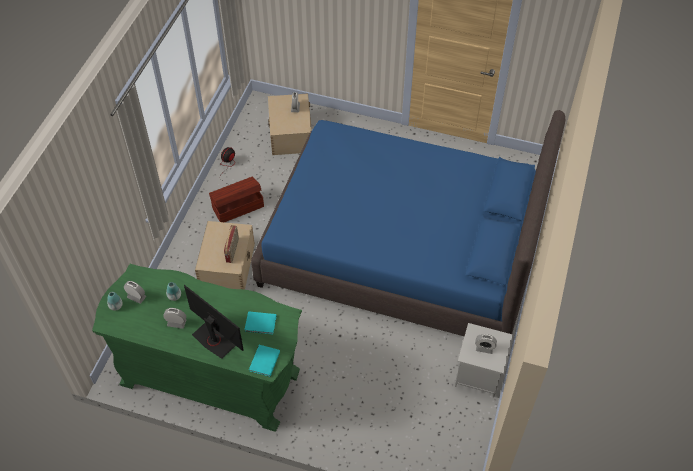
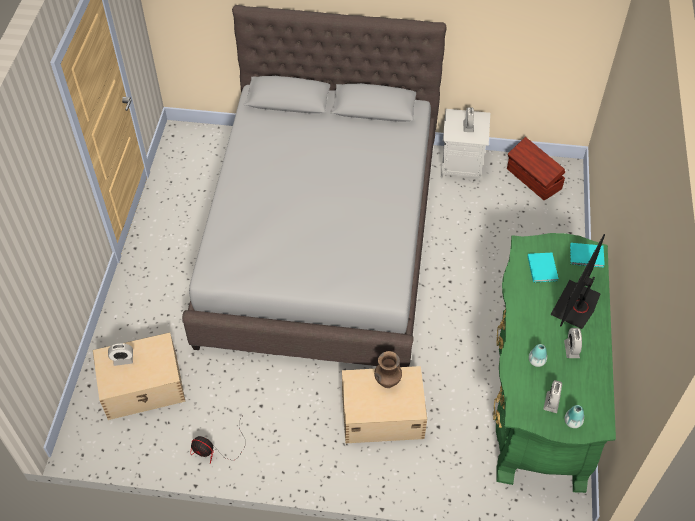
camera: 100 degrees left, 0 degrees up
(233, 250) = (387, 382): radio -> brown vase
(237, 207) = (285, 424): brown storage box -> brown storage box (533, 179)
(401, 250) = (321, 240): blue bed -> grey bed

